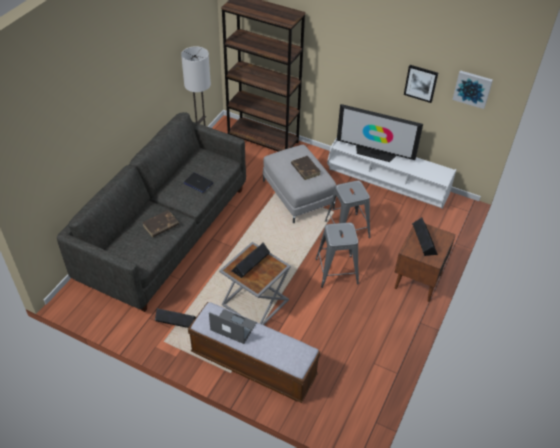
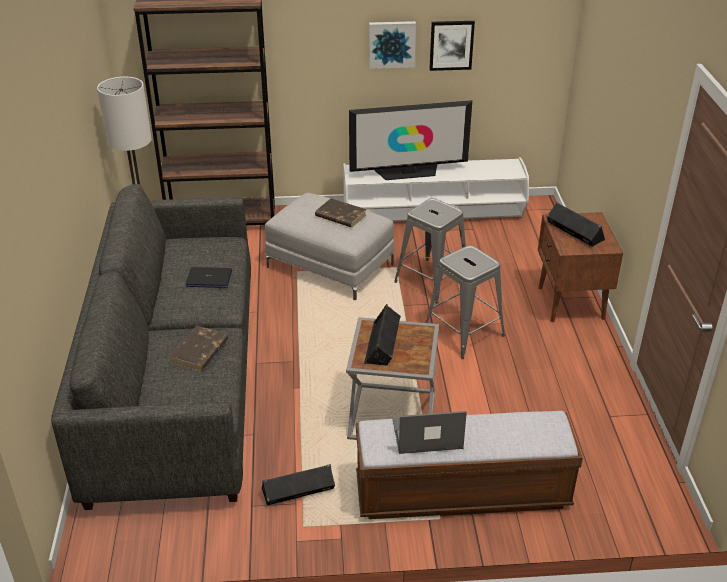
camera: 30 degrees left, 10 degrees down
(472, 88) = (524, 28): picture -> picture (391, 44)

